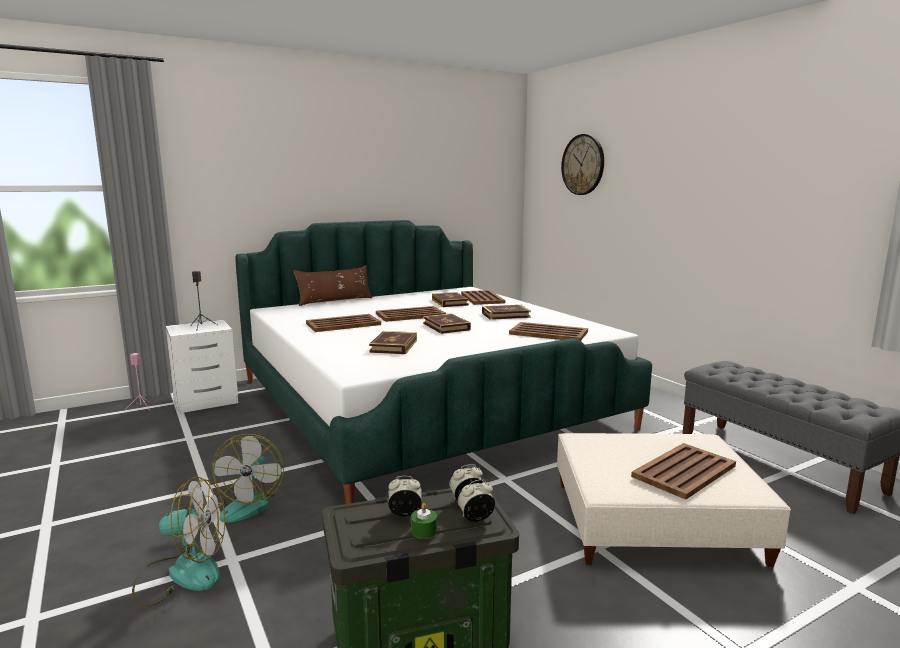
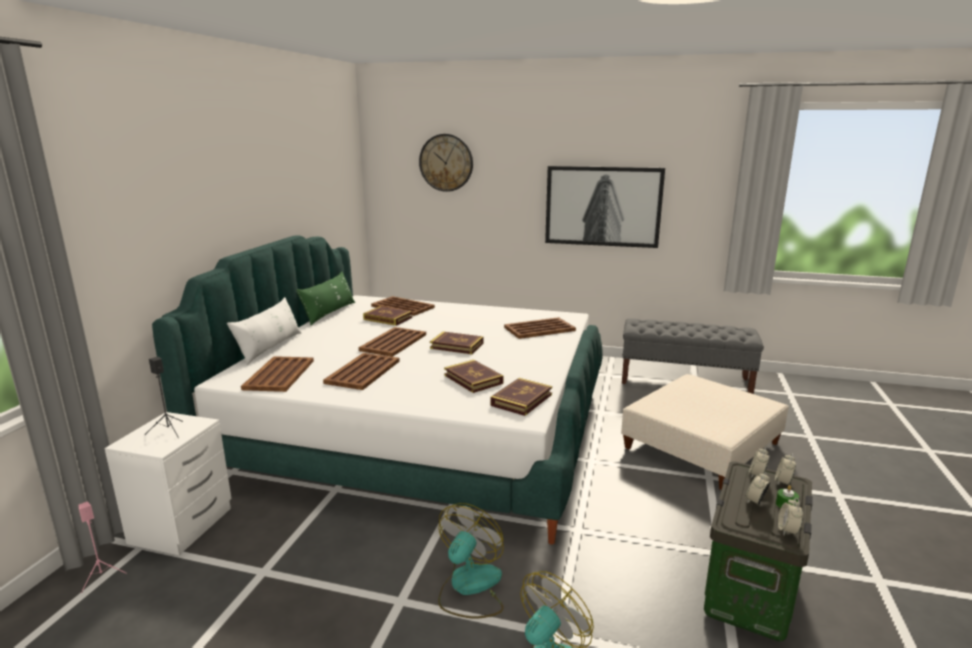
camera: 45 degrees left, 5 degrees up
(248, 503) = (469, 588): fan -> fan turned 105 degrees counterclockwise
(335, 301) = (270, 347): brown pillow -> white pillow
(366, 544) = (787, 530): none -> alarm clock
(422, 292) = (329, 313): none -> green pillow
(505, 315) = (468, 320): book -> book (521, 400)
(683, 471) = (725, 405): brown tray -> brown tray (279, 375)
(725, 213) = (603, 206): none -> picture

